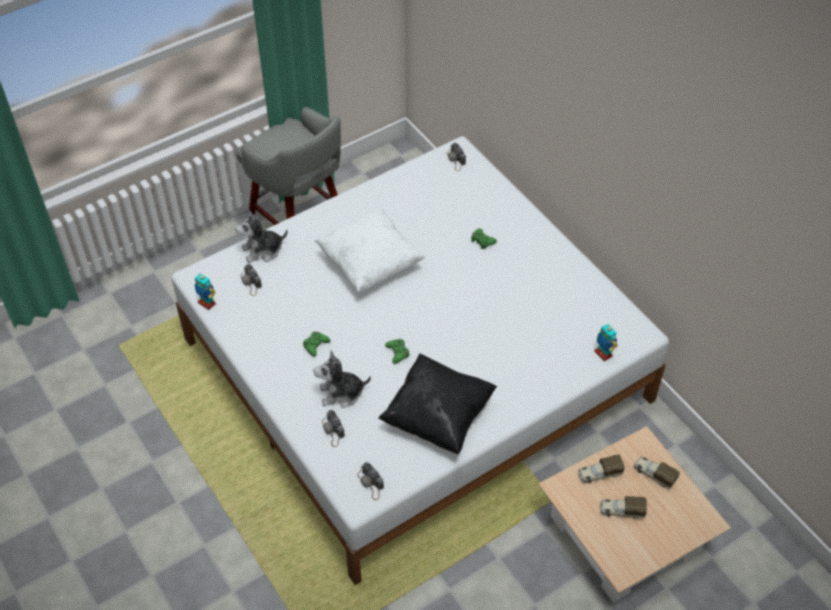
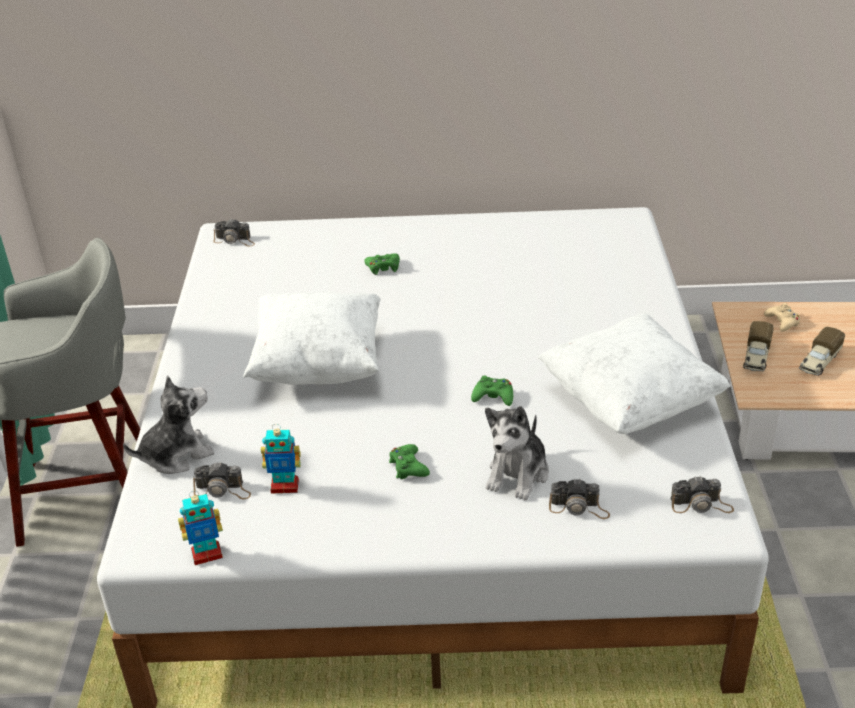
camera: 55 degrees left, 15 degrees down
(262, 250) = (176, 454): plush toy -> plush toy turned 135 degrees counterclockwise
(438, 416) = (629, 402): black pillow -> white pillow
(603, 353) = (634, 250): toy robot -> toy robot (285, 486)
(654, 474) = (782, 322): toy truck -> beige game controller

